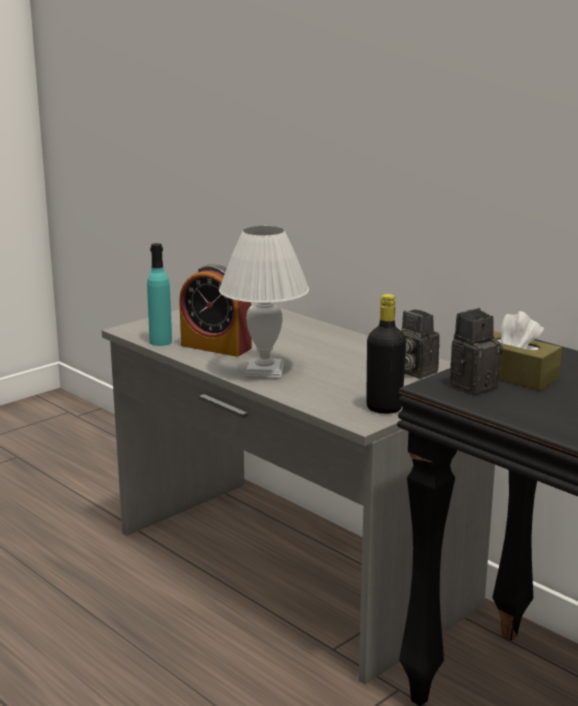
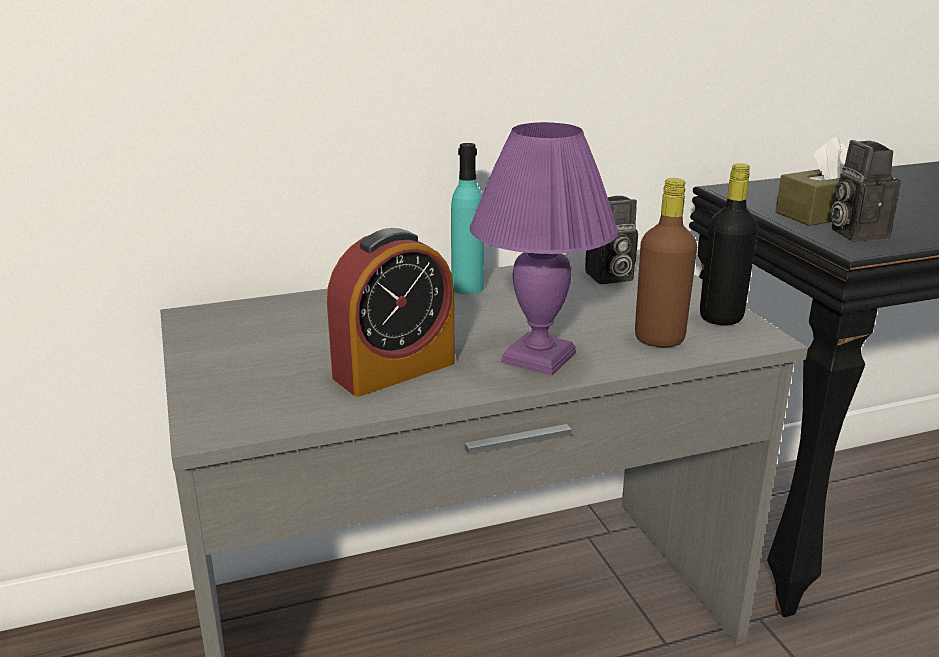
camera: 65 degrees left, 5 degrees up
(160, 342) = (317, 410): turquoise bottle -> turquoise bottle (467, 287)
(265, 372) = (540, 357): white table lamp -> purple table lamp
(325, 396) = (659, 339): none -> brown bottle

